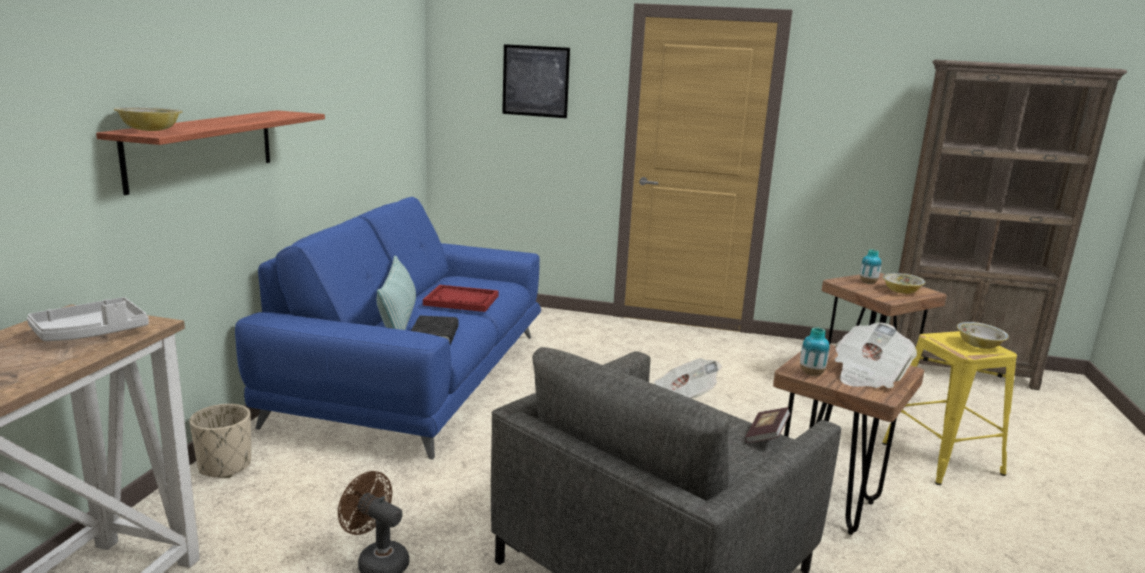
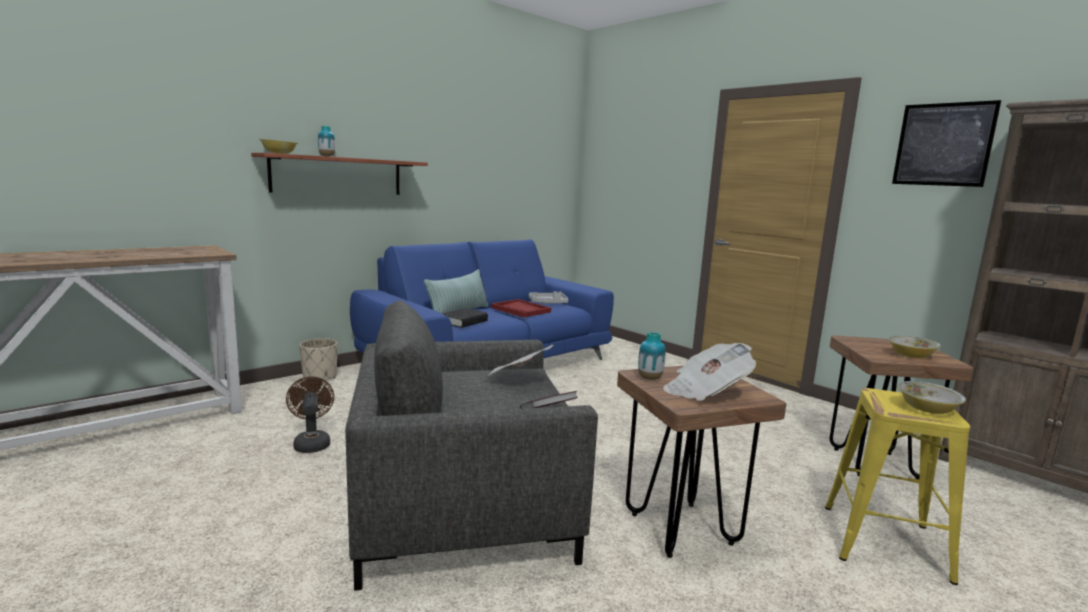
camera: 35 degrees right, 5 degrees down
(91, 333) = (187, 252): grey tray -> grey tray (548, 303)
(535, 81) = (647, 160): picture -> picture (943, 144)
(868, 282) = (883, 344): vase -> vase (327, 156)

